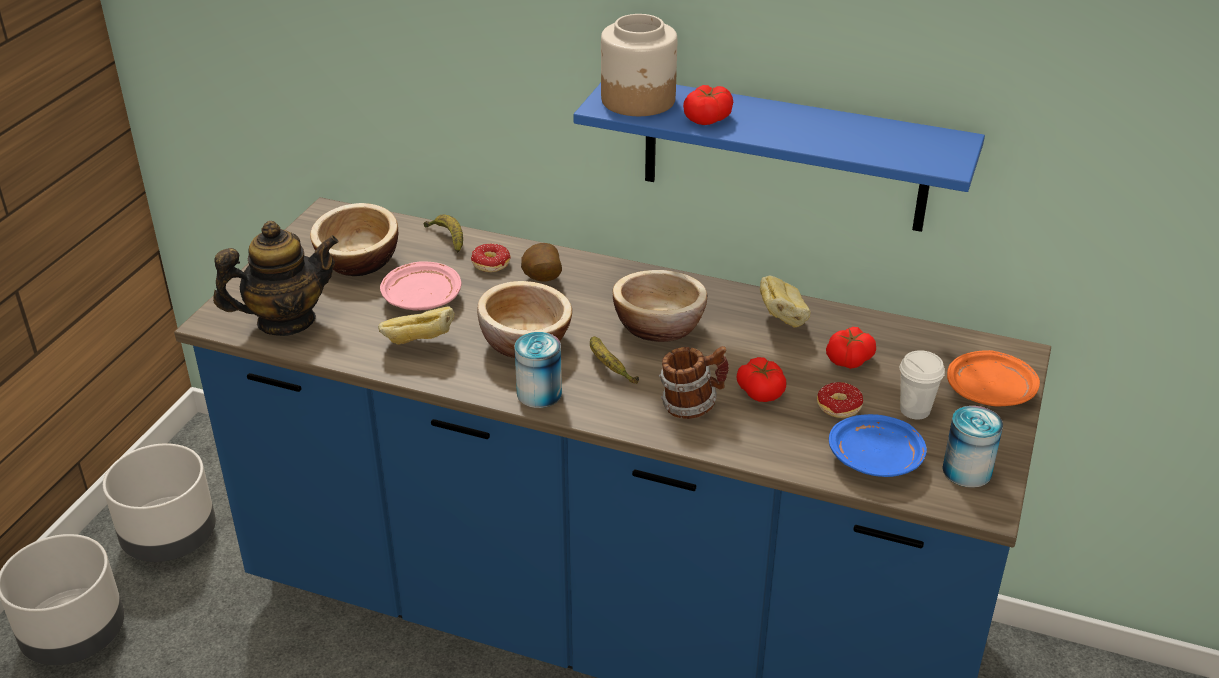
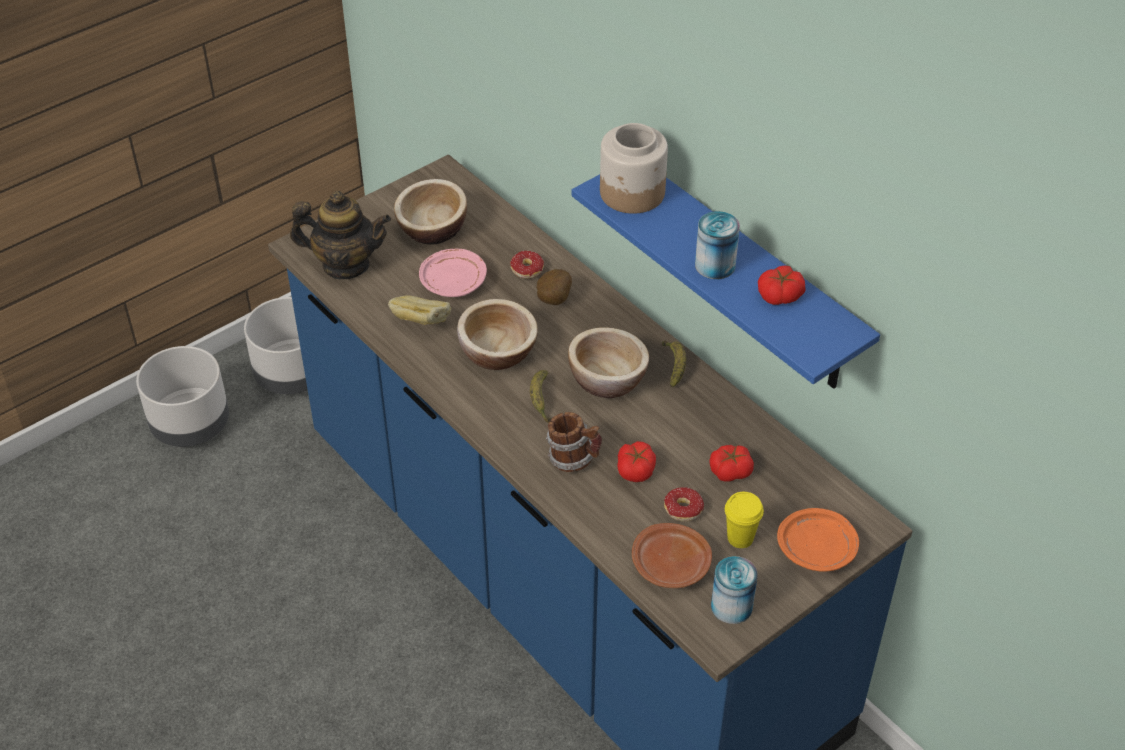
camera: 30 degrees right, 10 degrees up
(447, 238) = (513, 232): banana -> banana (674, 366)
(539, 393) = (473, 402): can -> can (715, 265)
(708, 118) = (669, 232): tomato -> tomato (780, 295)
(782, 321) = (707, 414): bread -> none
(876, 459) = (671, 565): blue plate -> brown plate
(915, 410) = (740, 538): white cup -> yellow cup

